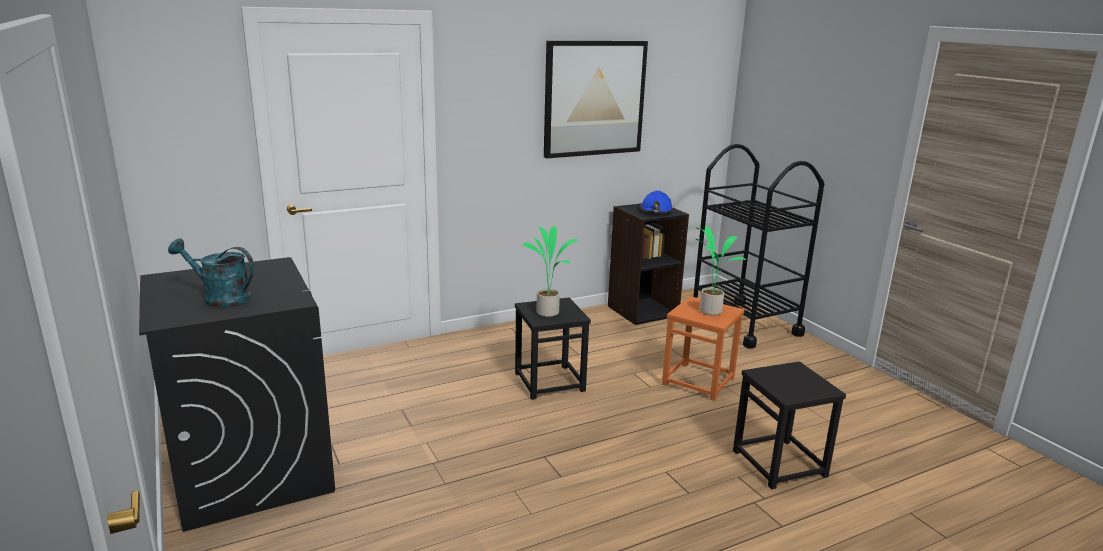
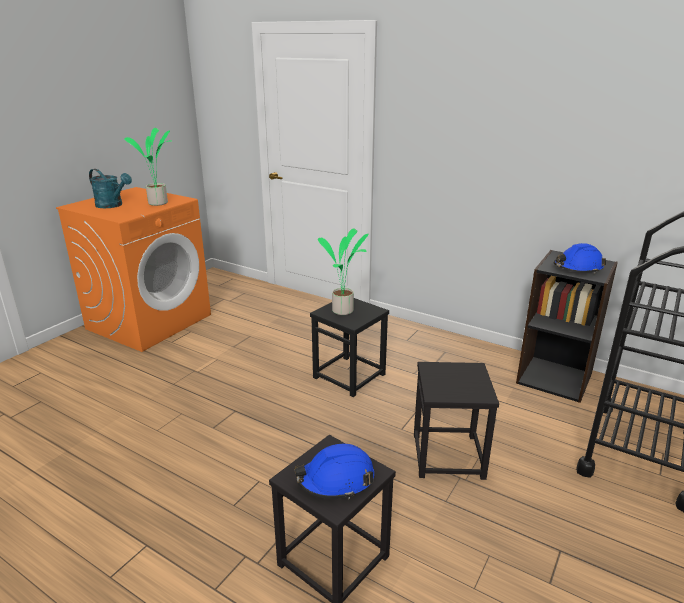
camera: 60 degrees right, 5 degrees up
(220, 299) = (112, 205): turquoise watering can -> turquoise watering can turned 135 degrees clockwise
(252, 469) = (150, 321): black washing machine -> orange washing machine
(594, 98) = (542, 120): picture -> none
(698, 381) = (448, 456): orange stool -> black stool
(710, 310) = (460, 382): potted plant -> potted plant (159, 203)
(799, 381) = (336, 480): none -> blue hard hat

